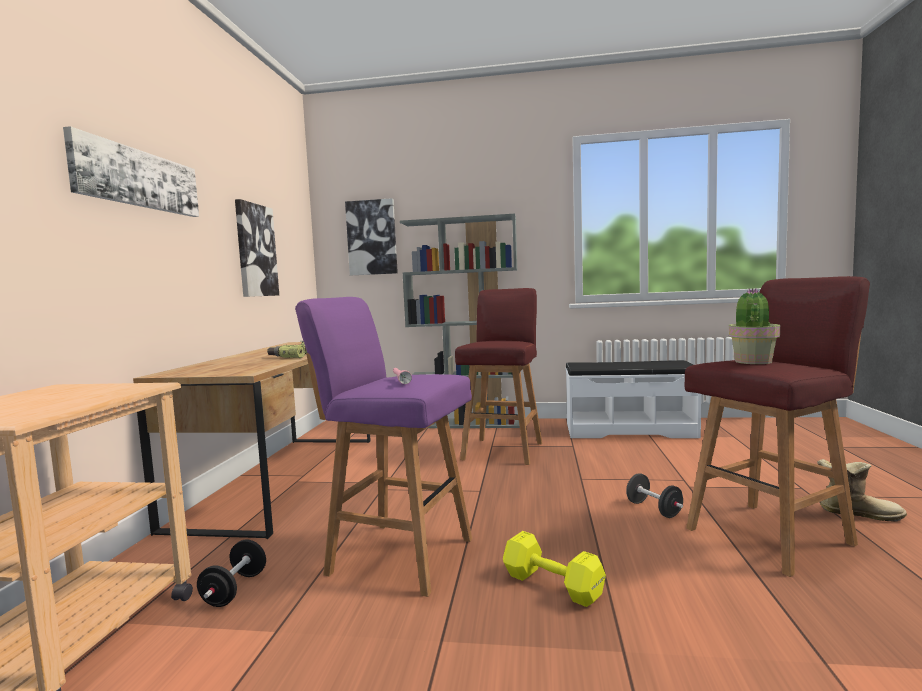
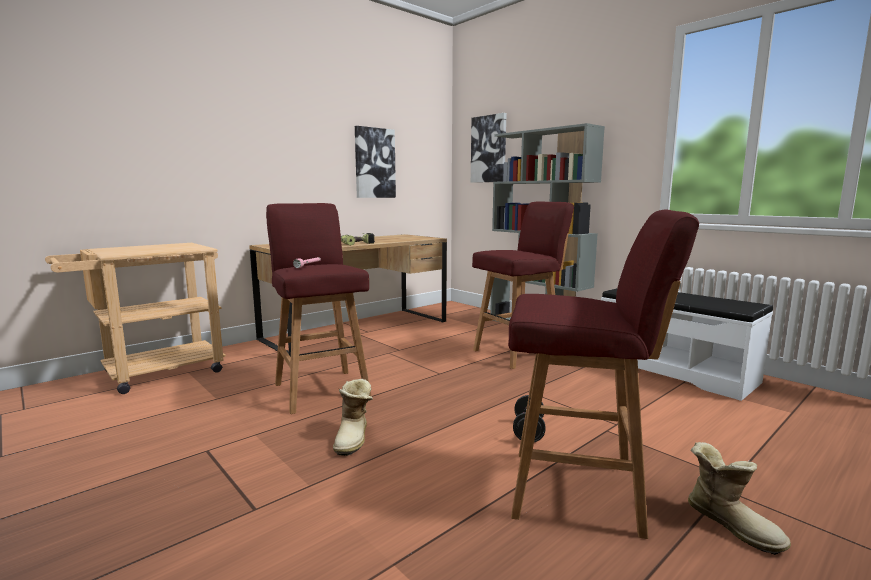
camera: 40 degrees right, 5 degrees up
(138, 179) = (263, 121): picture -> none
(234, 590) = (237, 375): black dumbbell -> none
(398, 555) = (321, 389): purple stool -> red stool
(551, 584) = (354, 438): yellow dumbbell -> boot
(752, 362) = (557, 299): potted plant -> none

